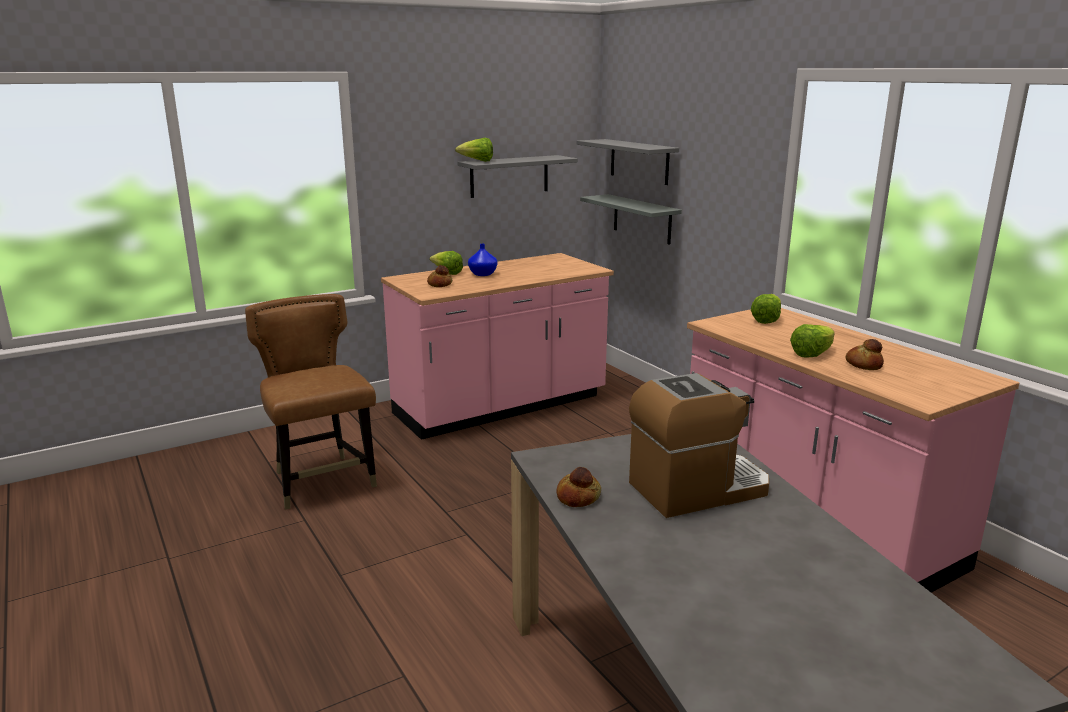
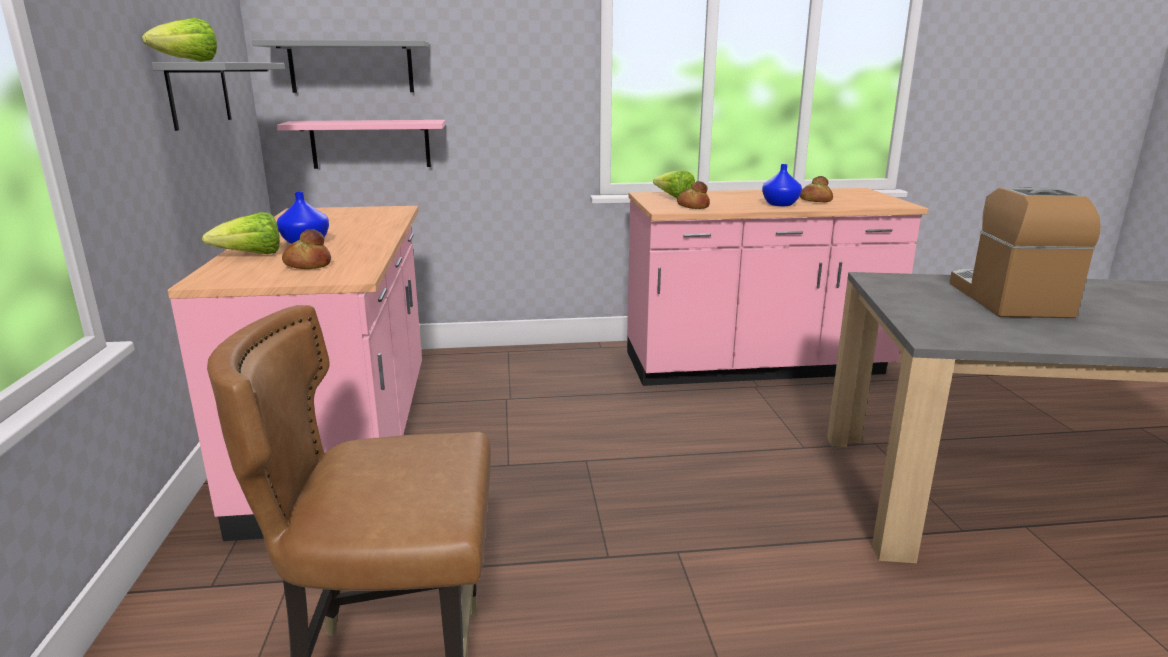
camera: 65 degrees left, 0 degrees up
(579, 497) = (1038, 339): bread -> bread (693, 206)
(642, 219) = (370, 144): grey shelf -> pink shelf
(812, 354) = (780, 204): lettuce -> blue vase

